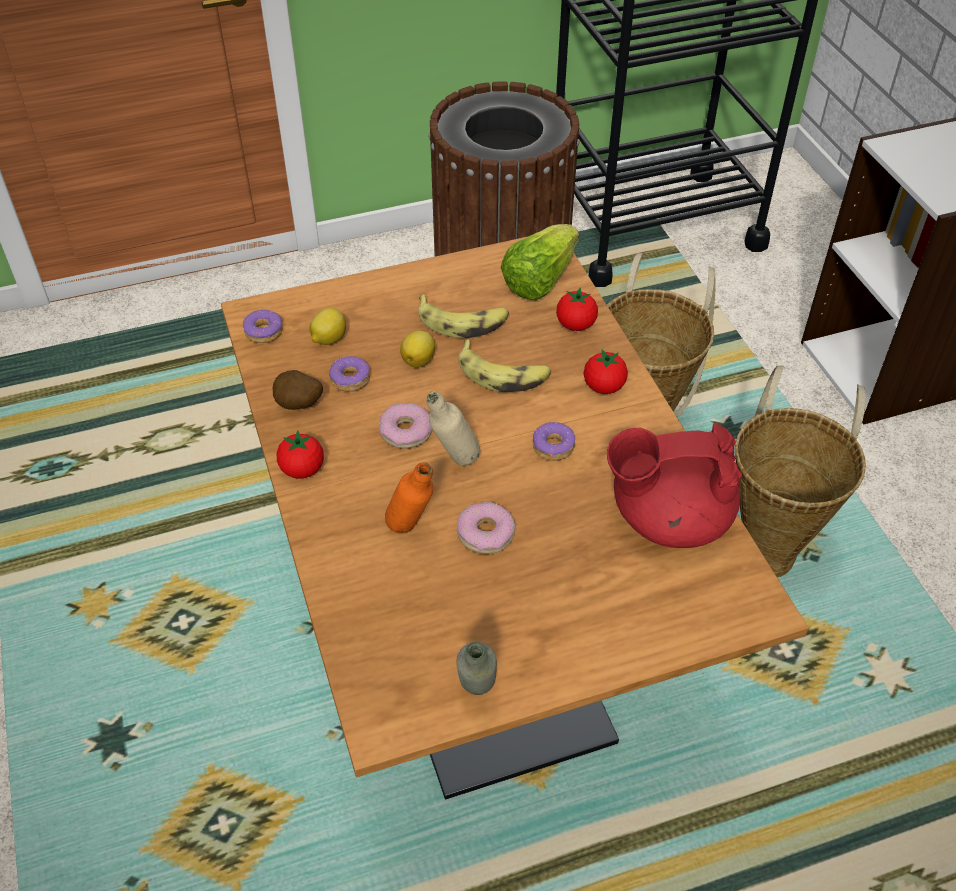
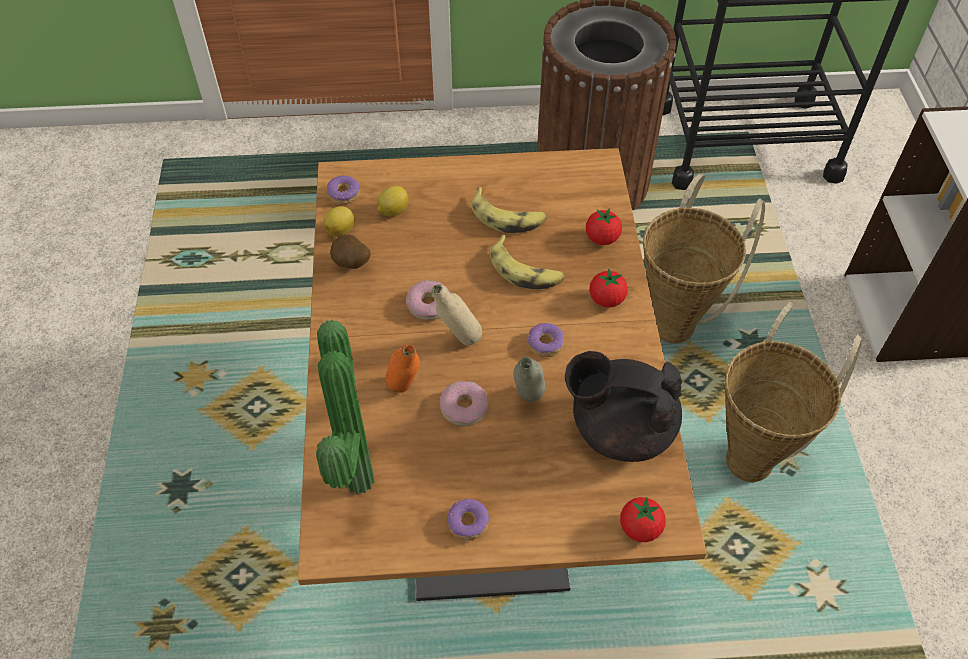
camera: 15 degrees right, 5 degrees up
(302, 469) = (336, 320): tomato -> tomato (640, 528)
(350, 379) = (399, 250): donut -> donut (467, 523)
(384, 643) = (353, 481): none -> potted plant
(419, 360) = (460, 244): lemon -> lemon (341, 230)
(477, 698) = (410, 545): grey bottle -> grey bottle (528, 403)
(539, 280) = (585, 191): lettuce -> none
(667, 517) = (620, 428): red teapot -> black teapot

